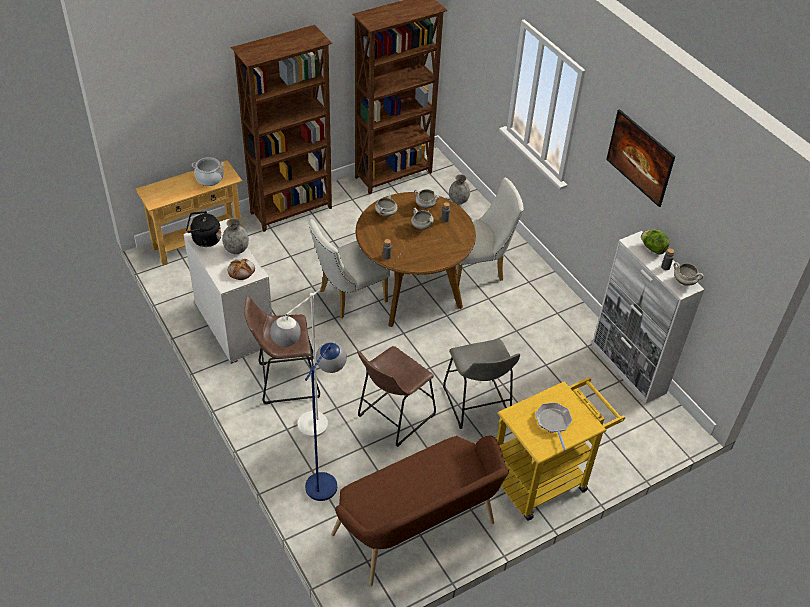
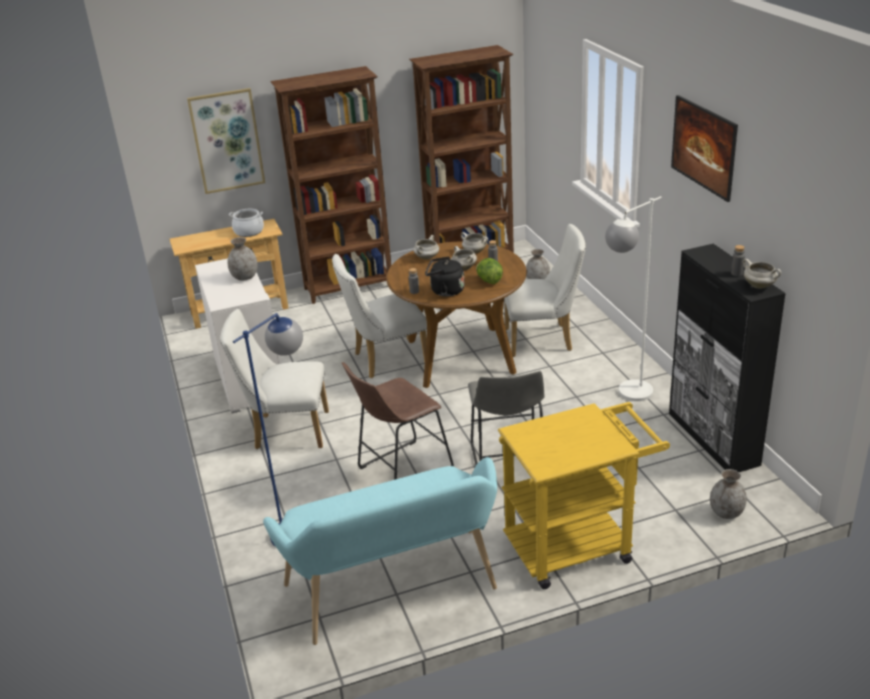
camera: 15 degrees right, 15 degrees down
(188, 100) = (227, 141): none -> picture
(204, 240) = (214, 269): black kettle -> black kettle (445, 291)
(241, 270) = (242, 293): bread -> none
(284, 380) = (285, 431): brown stool -> white chair
(304, 431) = (291, 480): white floor lamp -> white floor lamp (627, 396)
(419, 533) = (395, 592): brown bench -> turquoise bench
(553, 422) = (568, 441): frying pan -> none
(628, 369) = (713, 439): white cabinet -> black cabinet
(647, 440) = (726, 513): none -> grey vase
(652, 249) = (723, 258): lettuce -> lettuce (489, 281)

